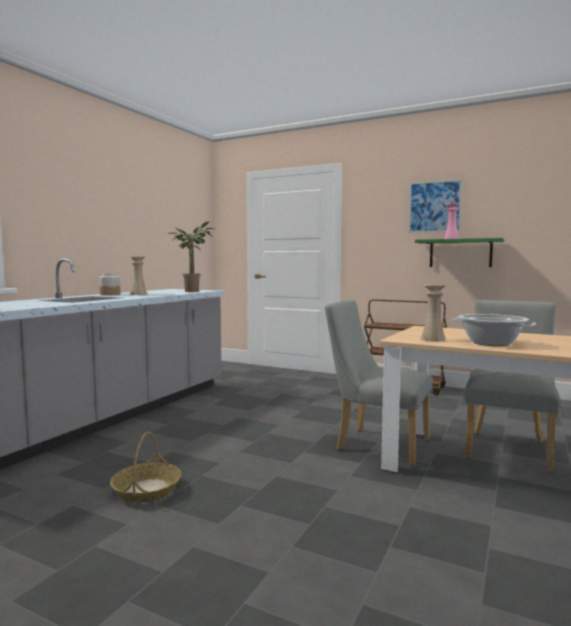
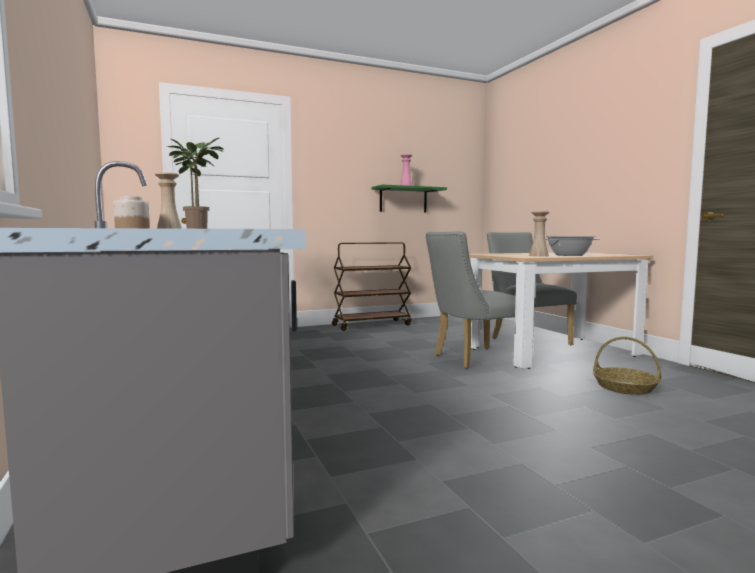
camera: 50 degrees left, 0 degrees up
(147, 490) = (452, 441): basket -> basket (625, 387)
(434, 206) = (382, 156): picture -> none

